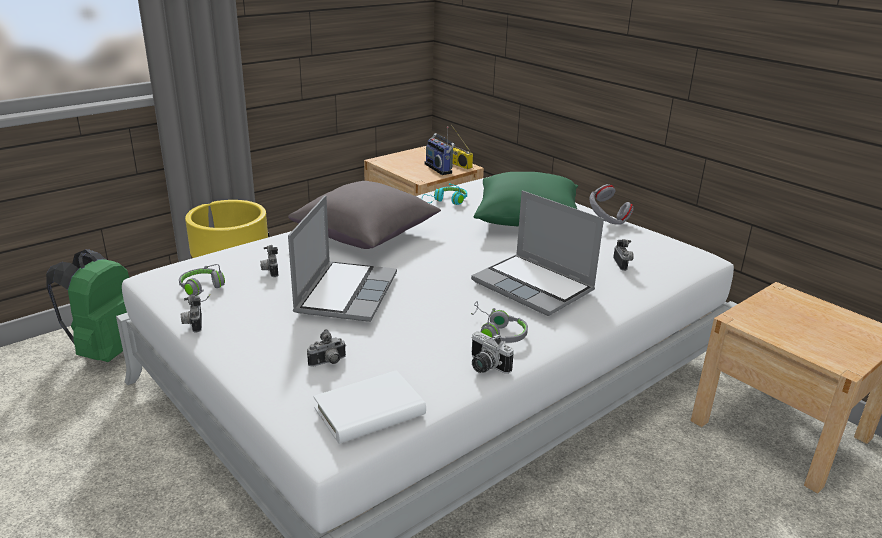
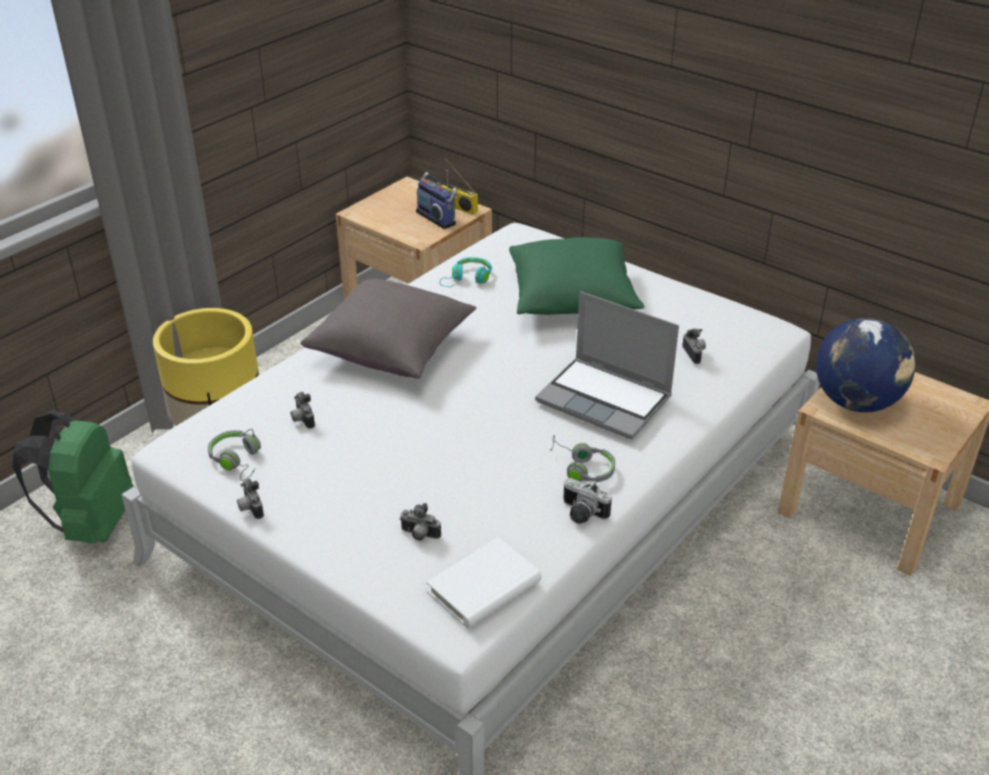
camera: 10 degrees left, 10 degrees up
(328, 363) = (419, 535): camera -> camera turned 60 degrees clockwise
(345, 292) = (402, 439): laptop -> none
(607, 222) = (664, 290): grey headphones -> none
(771, 318) = (856, 402): none -> globe

